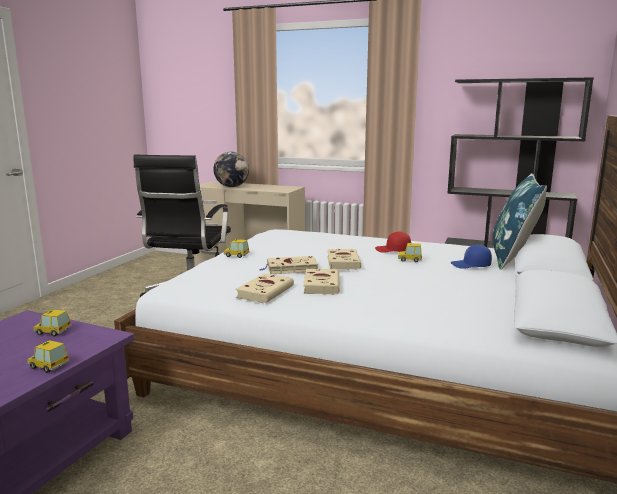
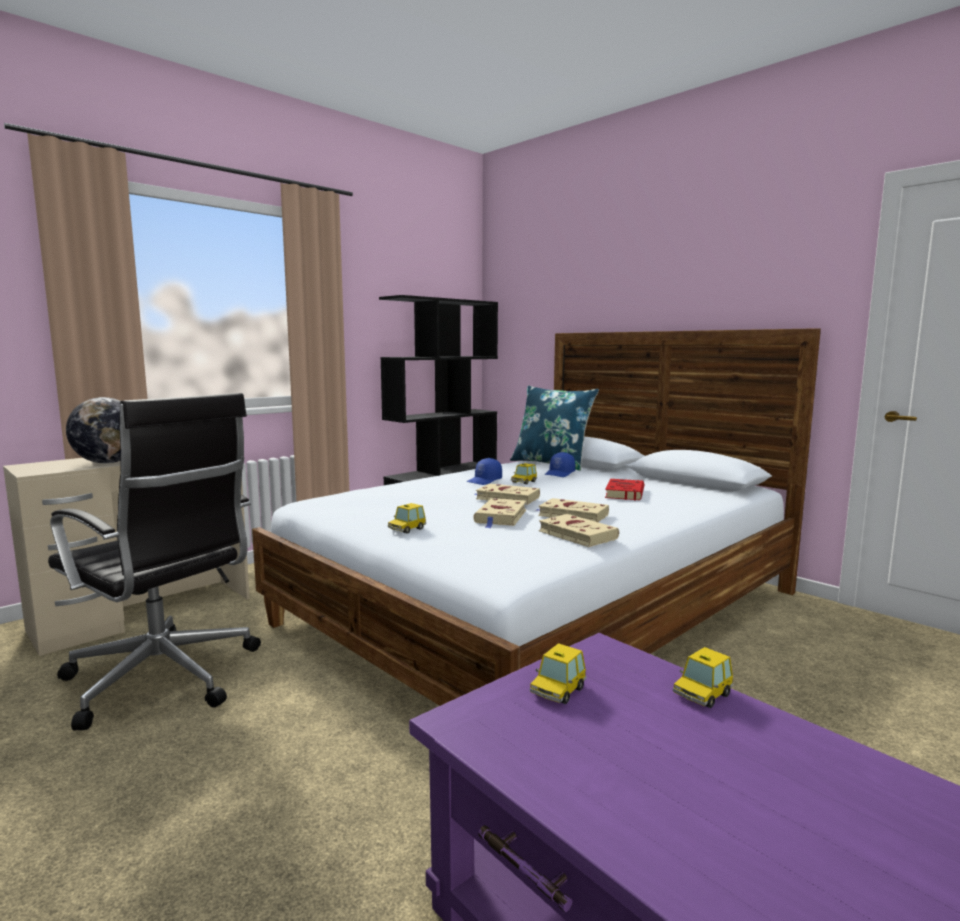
camera: 65 degrees left, 5 degrees down
(392, 250) = (484, 481): red cap -> blue cap
(430, 293) = (624, 493): none -> red book

